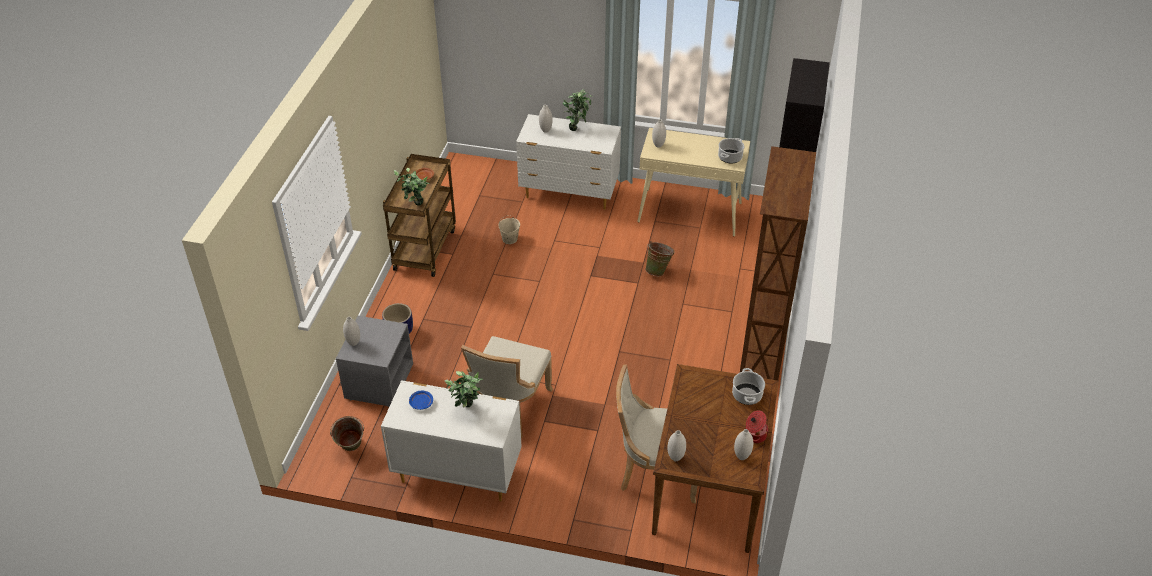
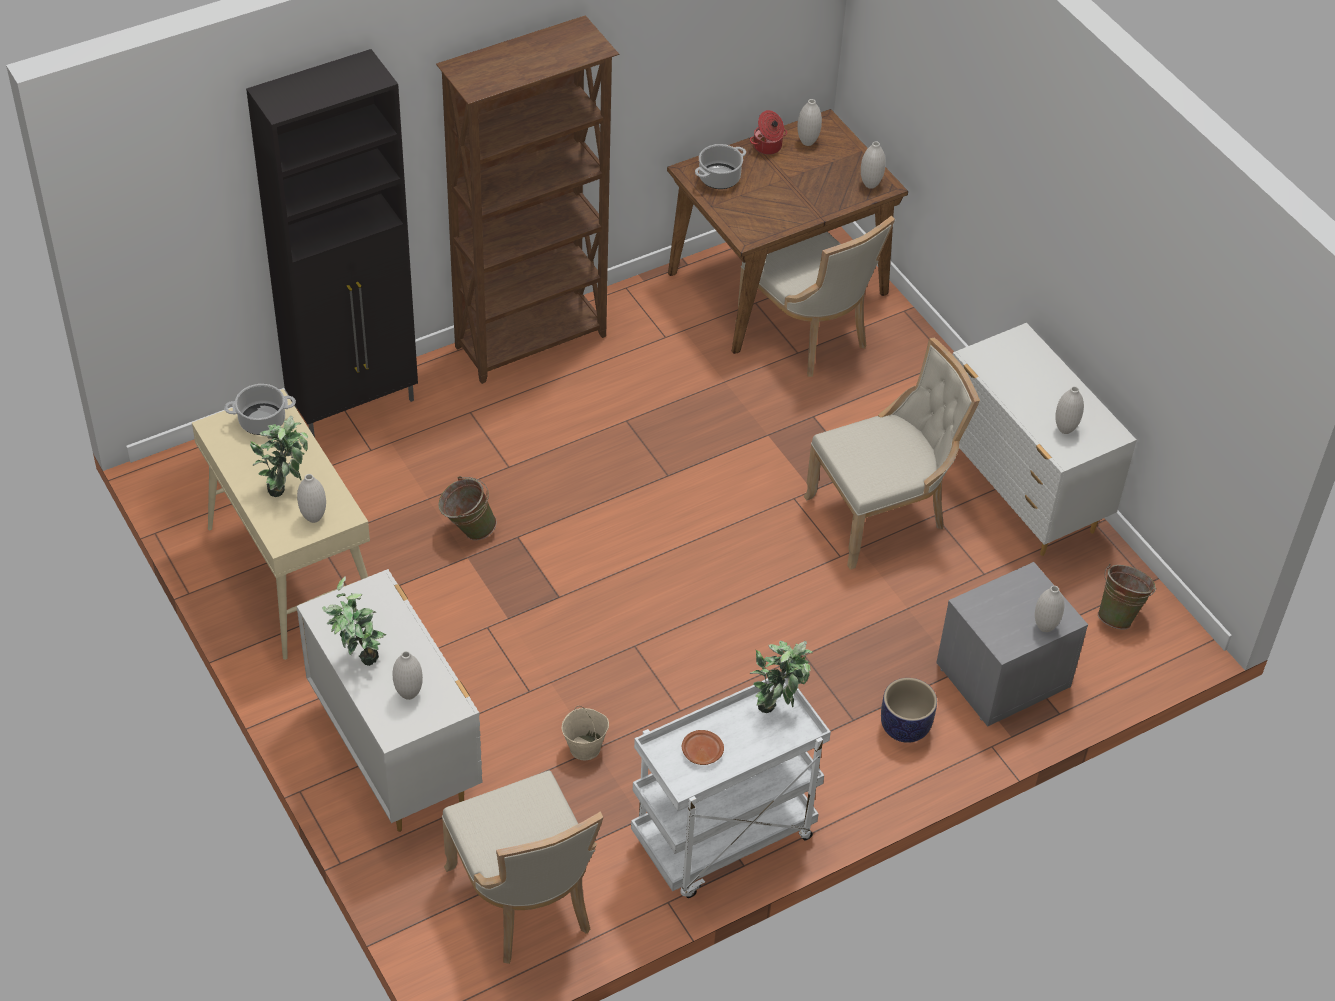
camera: 135 degrees left, 5 degrees up
(421, 403) = (1065, 429): blue plate -> white vase
(424, 248) = (723, 840): brown cart -> white cart
(467, 409) = (1021, 384): potted plant -> potted plant (285, 487)
(468, 189) = (525, 902): none -> beige chair

